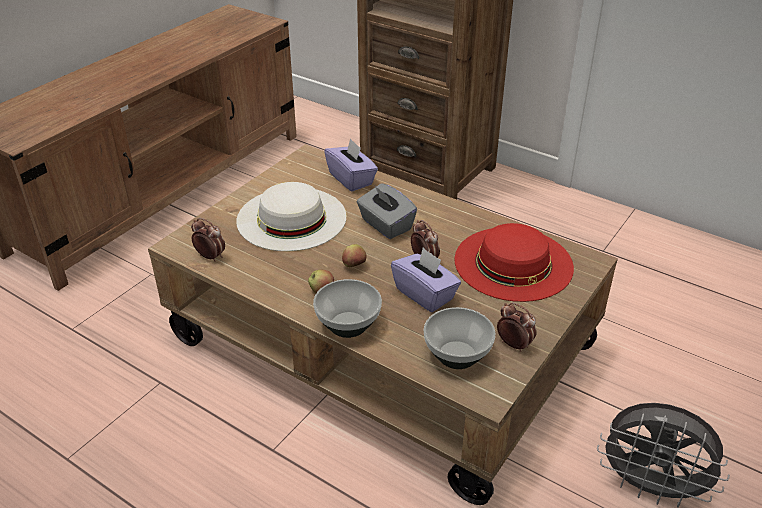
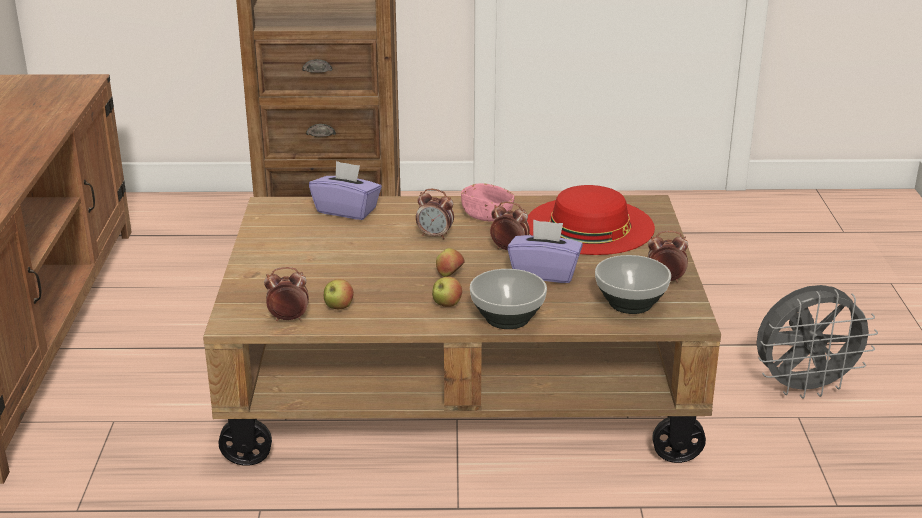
camera: 35 degrees left, 10 degrees down
(250, 261) = (338, 307): none -> apple
(291, 218) = (330, 260): white hat -> none
(385, 225) = (435, 235): grey tissue box -> alarm clock
(444, 221) = (487, 215): none -> pink bowl

